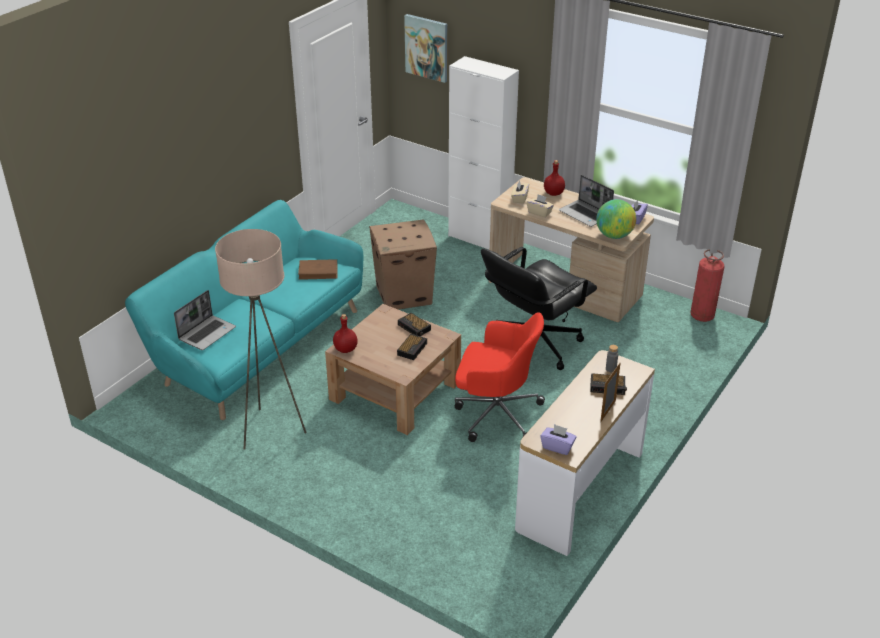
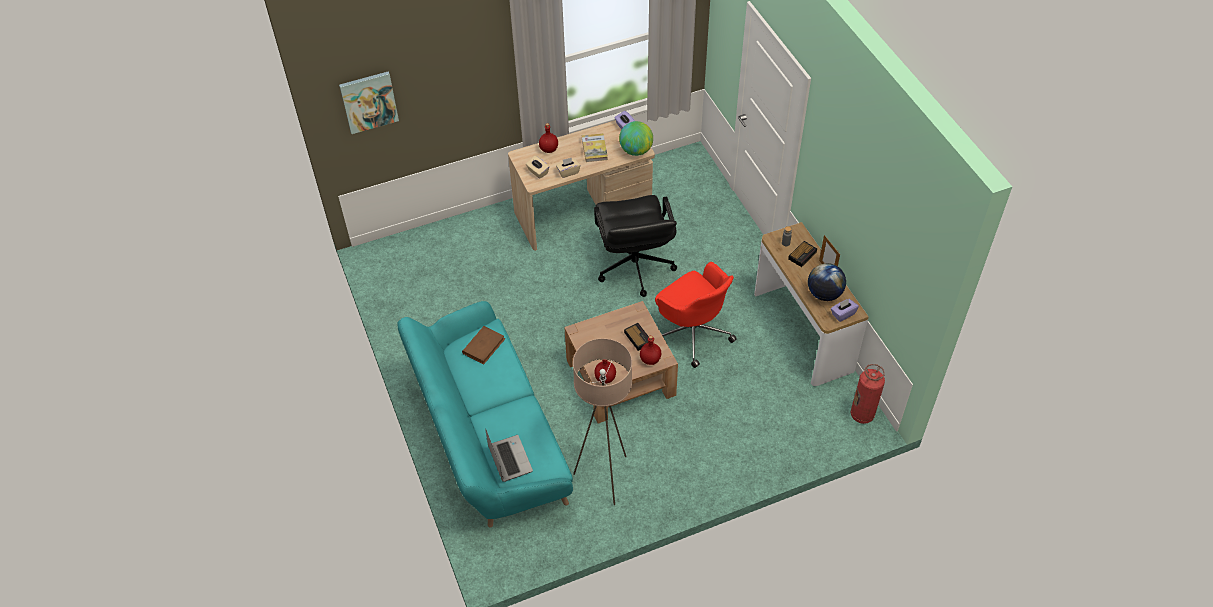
camera: 55 degrees left, 15 degrees up
(394, 366) = (650, 359): none -> red bottle
(404, 294) = (504, 310): cardboard box -> none
(414, 327) = (612, 323): alarm clock -> none
(479, 238) = (471, 223): white cabinet -> none
(496, 413) = (692, 332): red office chair -> red office chair turned 90 degrees clockwise
(571, 422) = (824, 294): none -> globe
(585, 214) = (594, 149): laptop -> book
(702, 316) = (680, 160): fire extinguisher -> fire extinguisher (862, 415)

